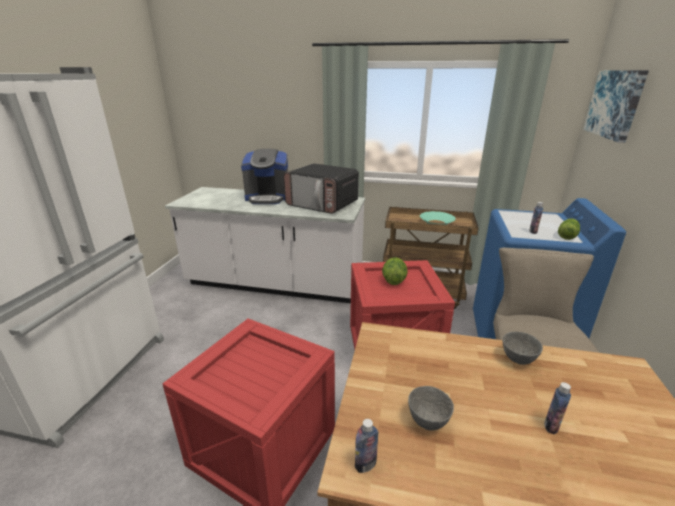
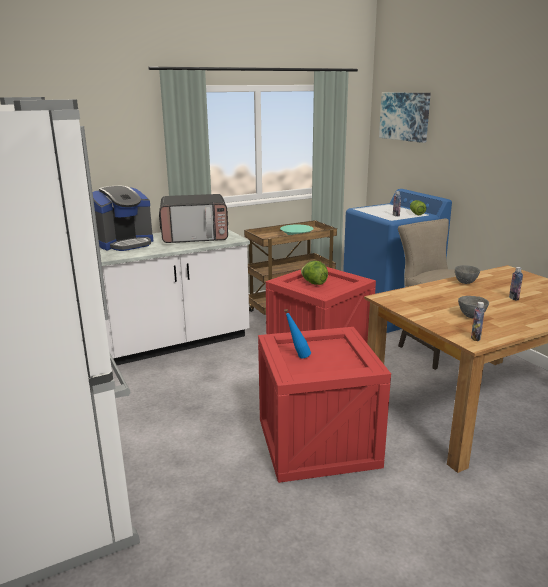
camera: 40 degrees left, 5 degrees down
(238, 359) = (297, 357): none -> blue bottle

